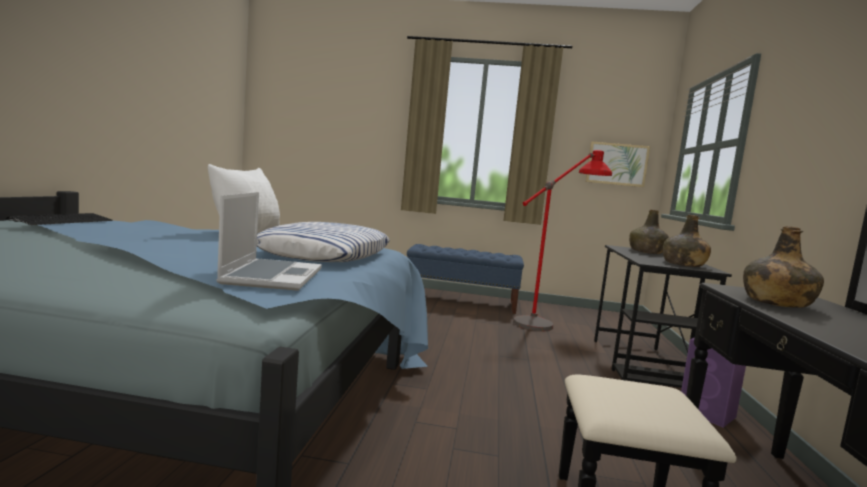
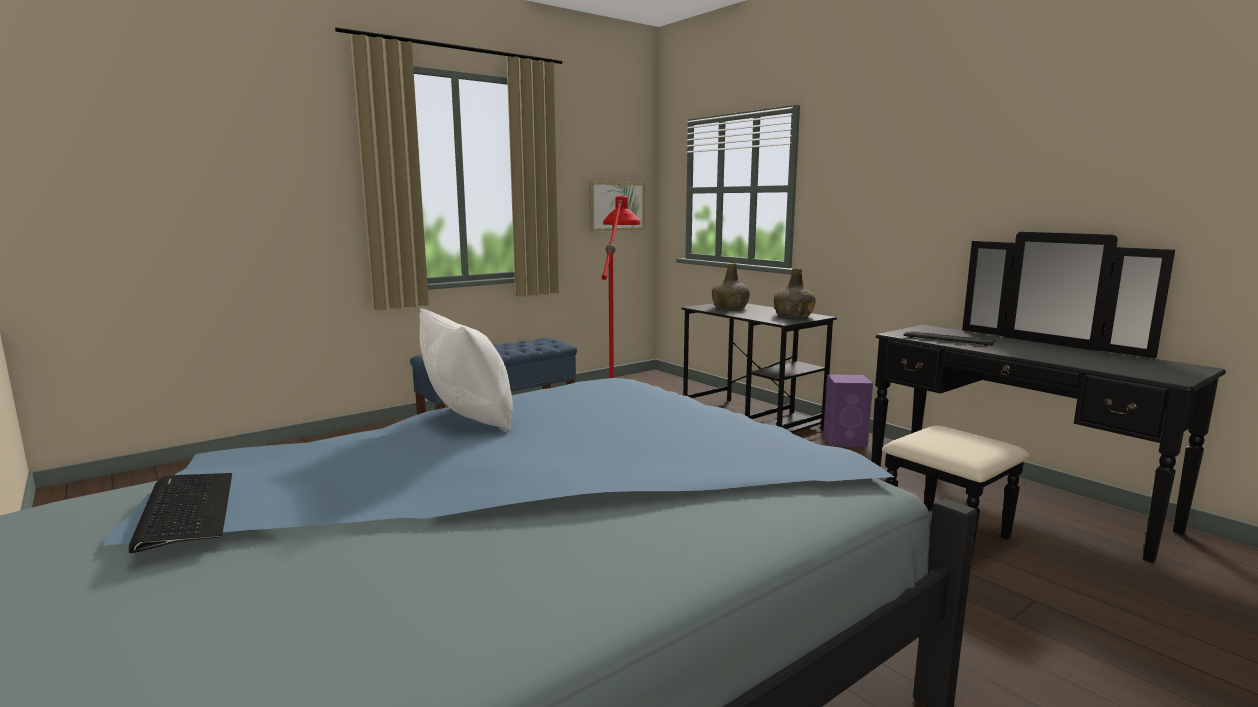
camera: 45 degrees left, 5 degrees up
(272, 276) = (768, 450): laptop -> none
(326, 253) = (639, 407): pillow -> none
(776, 302) = (949, 339): green bottle -> keyboard

